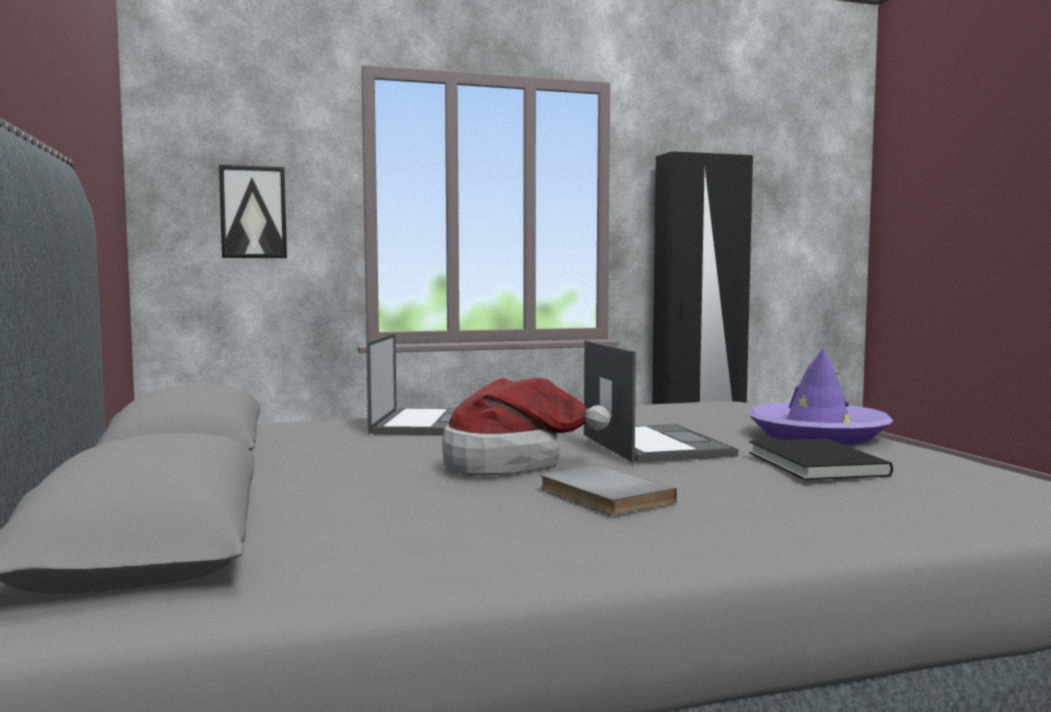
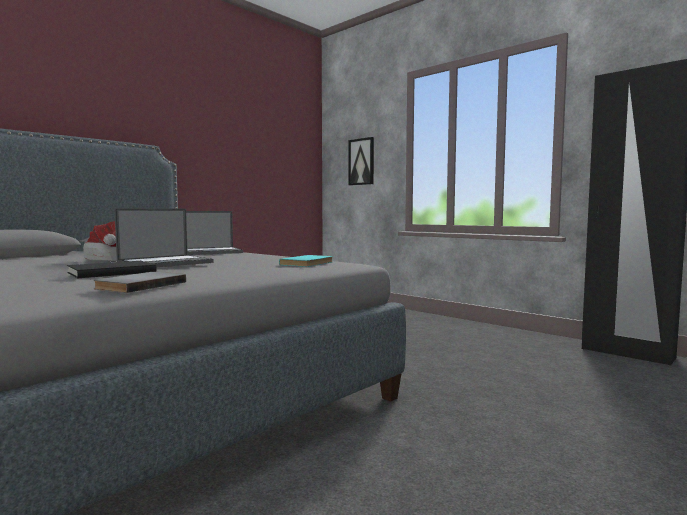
camera: 60 degrees right, 0 degrees up
(601, 496) = (47, 266): grey book -> grey book (139, 285)
(713, 410) = (309, 263): none -> turquoise book
(817, 435) = (229, 273): purple hat -> none

